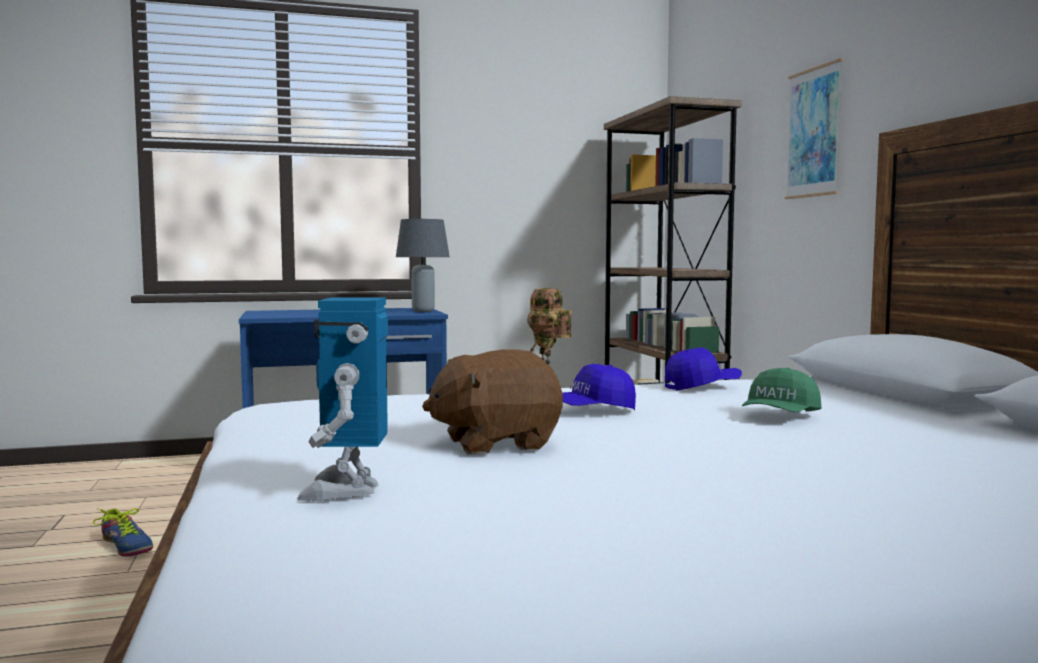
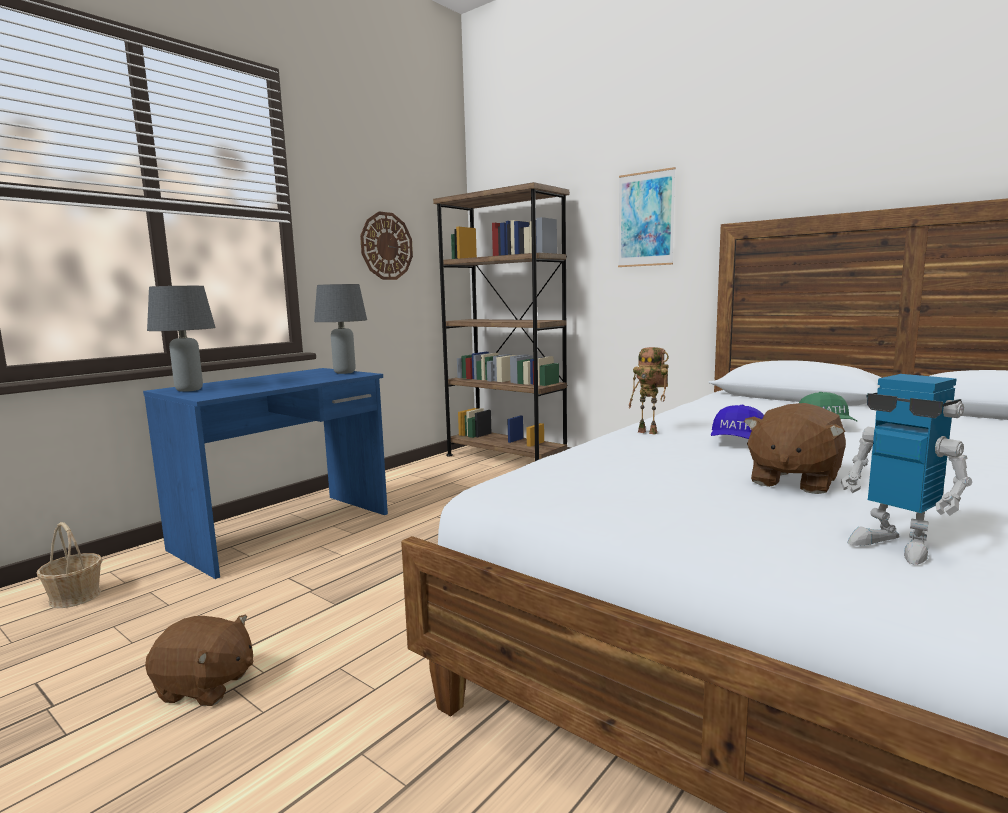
camera: 35 degrees left, 5 degrees up
(127, 546) = (205, 686): shoe -> brown plush toy
(157, 473) = (75, 597): none -> basket
(269, 312) = (190, 390): none -> grey table lamp
(538, 180) = (386, 246): none -> wall clock
(701, 387) = (707, 411): blue cap -> none

